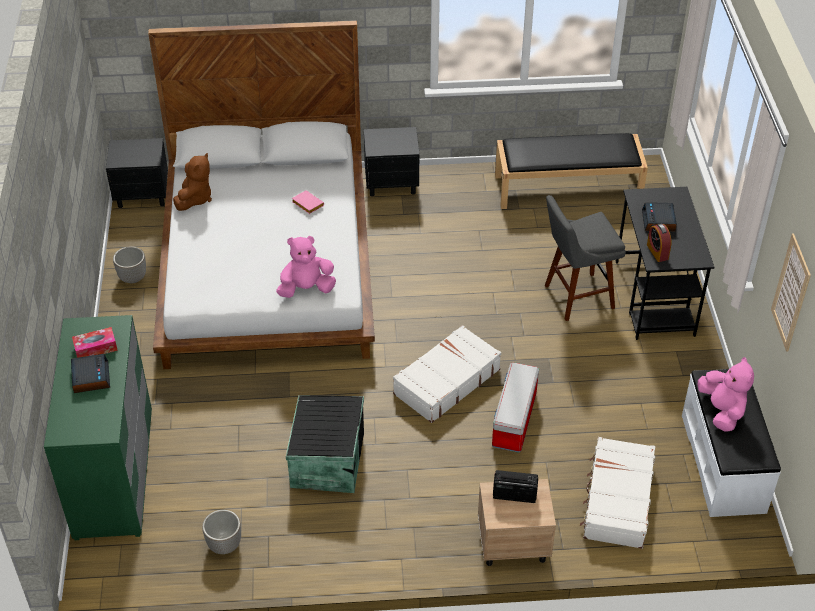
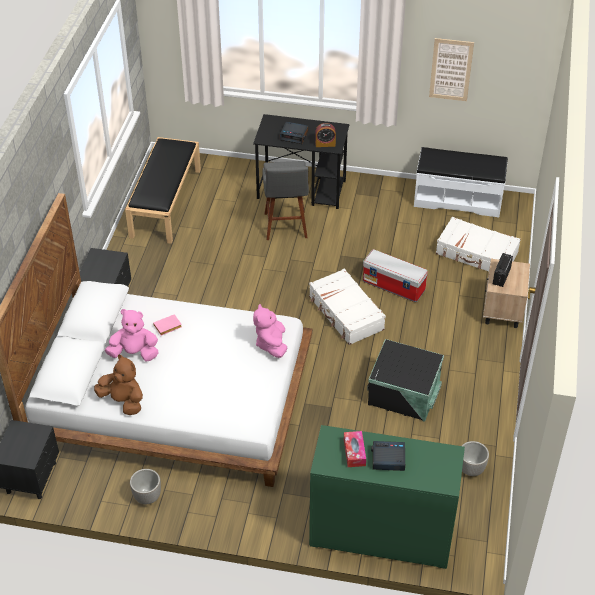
camera: 75 degrees left, 0 degrees up
(722, 411) = (456, 166): pink plush toy -> pink plush toy (134, 353)

